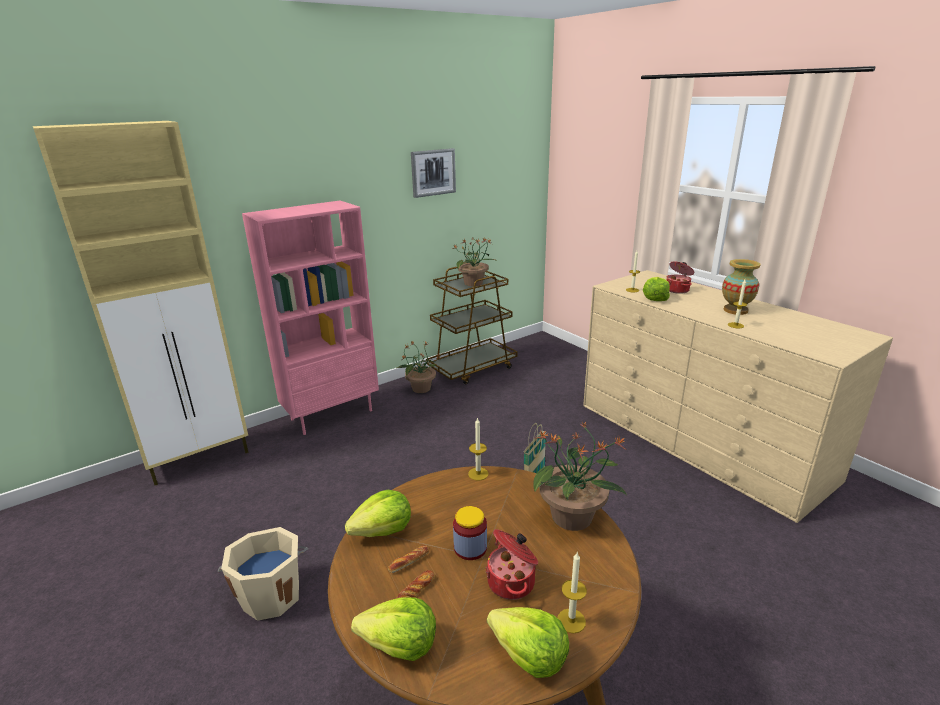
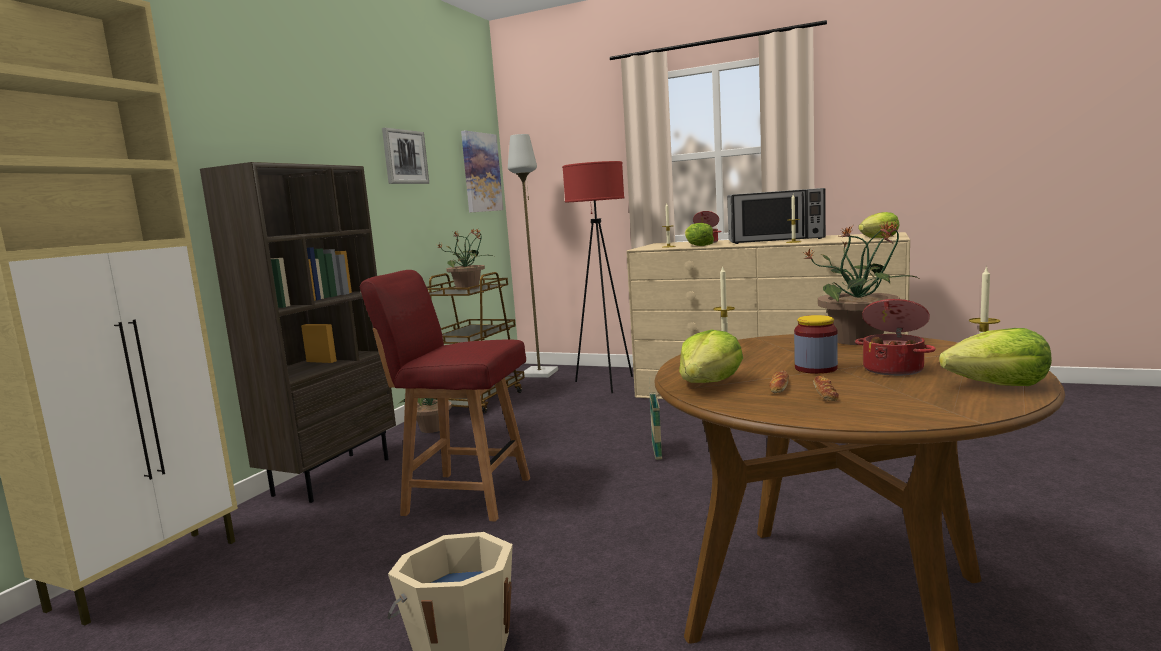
camera: 30 degrees left, 15 degrees down
(332, 414) = (332, 476): pink bookcase -> brown bookcase
(380, 467) = (465, 495): none -> red chair
(400, 645) = (888, 414): lettuce -> lettuce (879, 238)
(520, 172) = (481, 172): none -> picture
(544, 349) = (540, 373): none -> grey floor lamp
(579, 380) = (606, 384): none -> red floor lamp
(735, 310) = (776, 240): vase -> microwave

